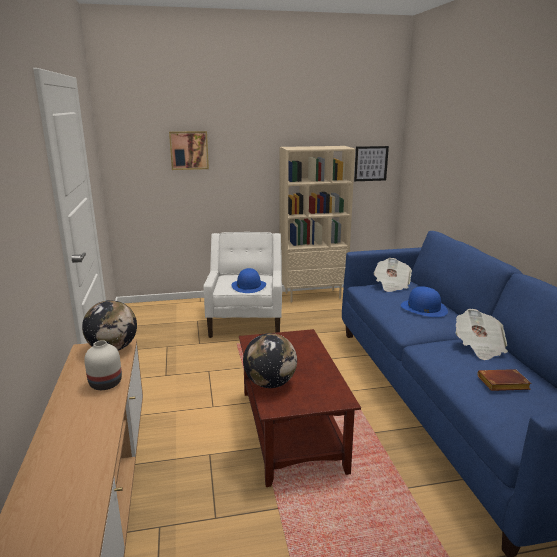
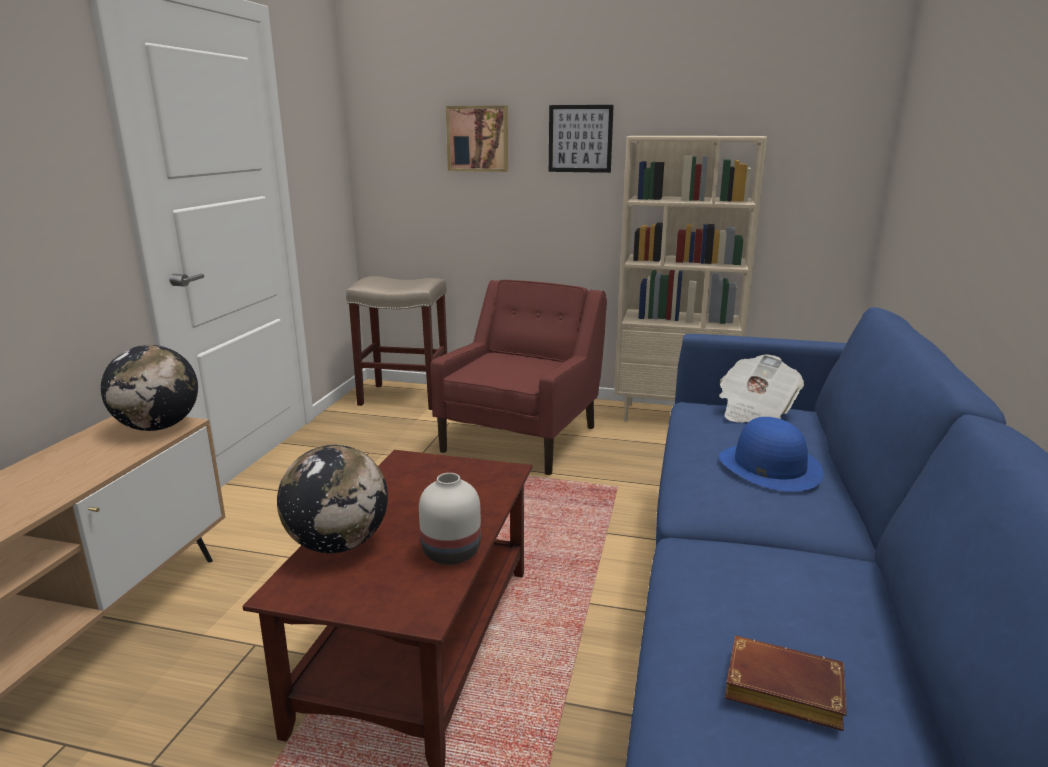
camera: 25 degrees right, 0 degrees up
(106, 384) = (70, 477): white vase -> white vase (452, 553)
(155, 310) = (405, 397): none -> beige stool
(246, 321) = (522, 438): white armchair -> red armchair
(248, 286) = (512, 374): blue hat -> none
(371, 163) = (819, 174): picture -> picture (580, 139)
(479, 347) = (817, 580): newspaper -> none

